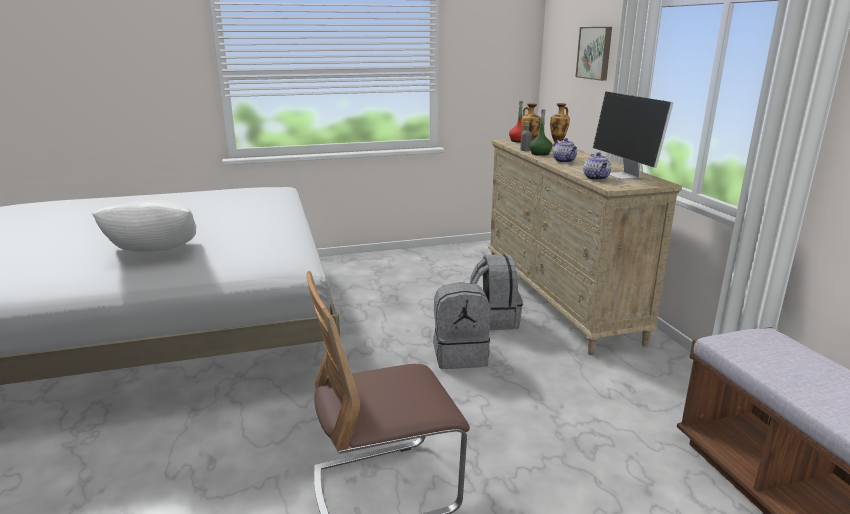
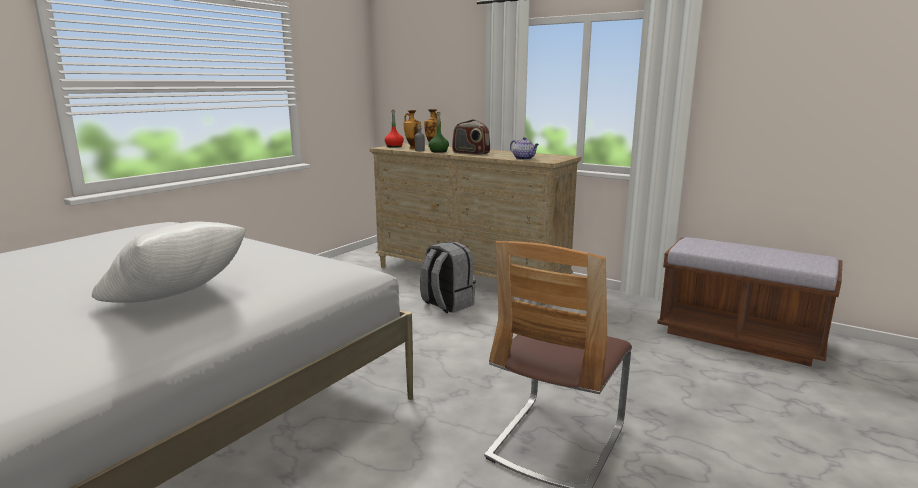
camera: 40 degrees left, 5 degrees down
(460, 356) = (462, 336): grey backpack -> none
(564, 161) = (470, 153): teapot -> radio
(595, 53) = (447, 66): picture -> none
(625, 176) = (536, 156): monitor -> none

